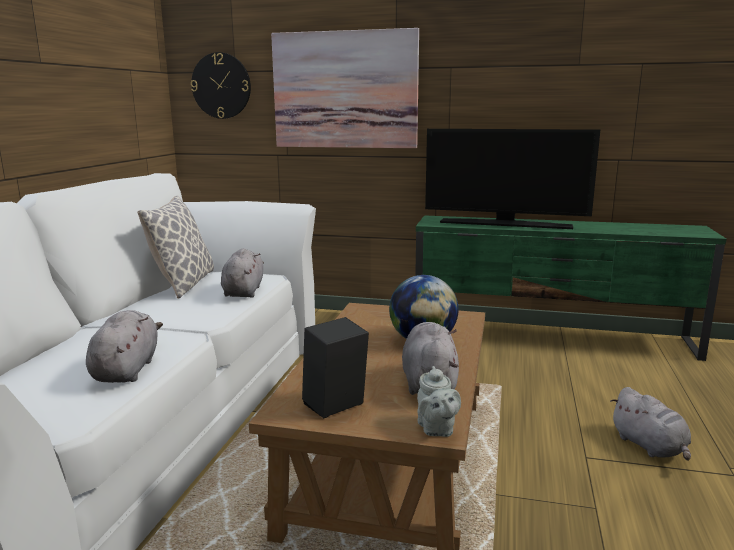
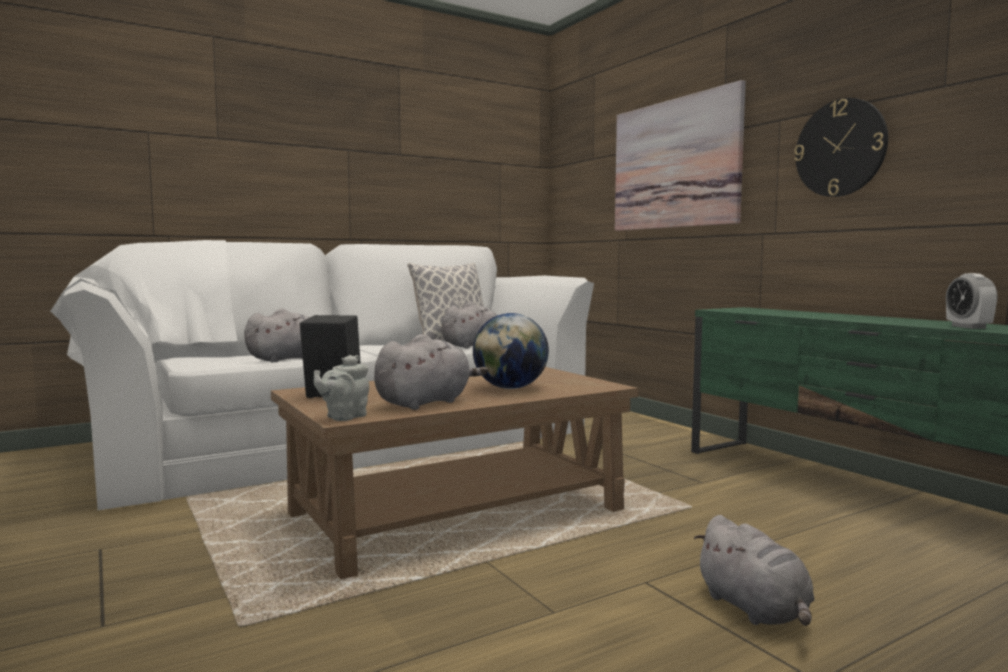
camera: 45 degrees right, 10 degrees down
(221, 86) = (581, 174): wall clock -> wall clock (840, 148)
(505, 224) = (809, 315): television -> none
(619, 230) = (968, 327): none -> alarm clock
(650, 446) = (755, 609): grey plush toy -> grey plush toy turned 45 degrees counterclockwise

